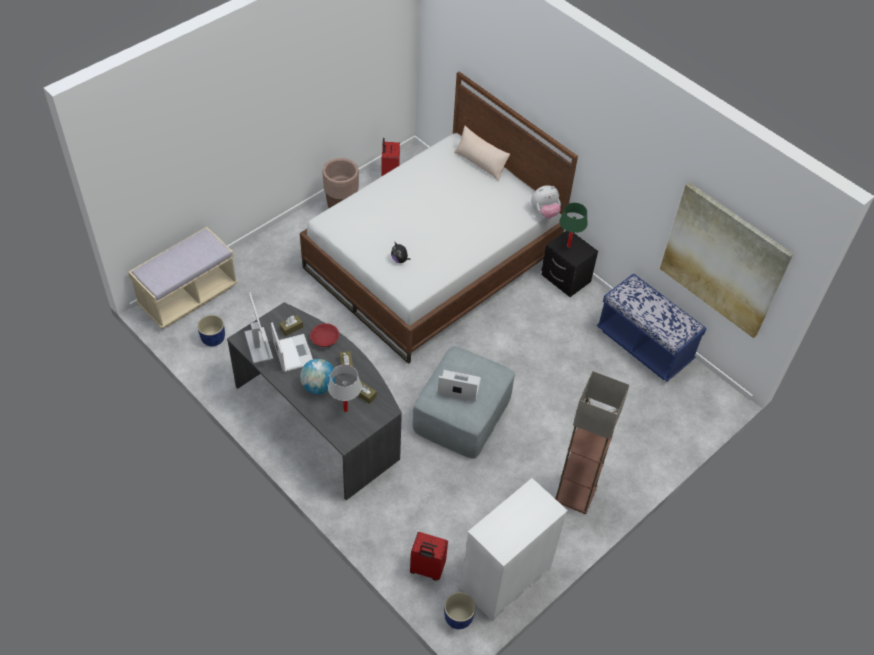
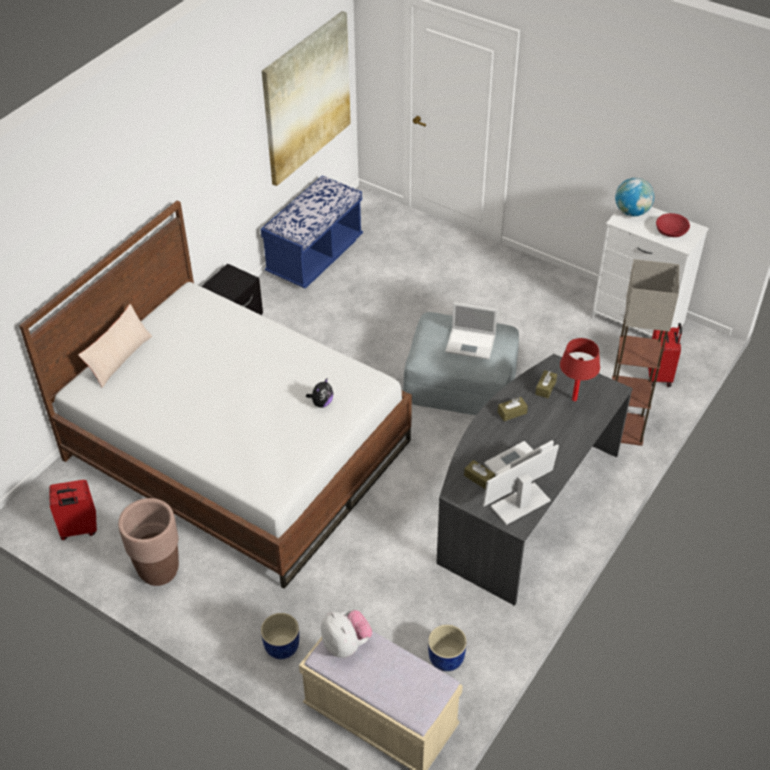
camera: 100 degrees left, 5 degrees down
(318, 386) = (554, 430): globe -> globe (632, 212)
(324, 340) = (483, 441): red bowl -> red bowl (671, 231)
(345, 410) = (574, 399): white table lamp -> red table lamp
(458, 386) = (471, 343): laptop -> laptop turned 75 degrees counterclockwise
(458, 618) = (695, 344): blue planter -> blue planter (282, 646)
(544, 212) = (199, 289): plush toy -> plush toy (346, 644)
(568, 246) = (226, 287): green table lamp -> none
(575, 493) = (520, 286): floor lamp -> floor lamp (622, 429)

